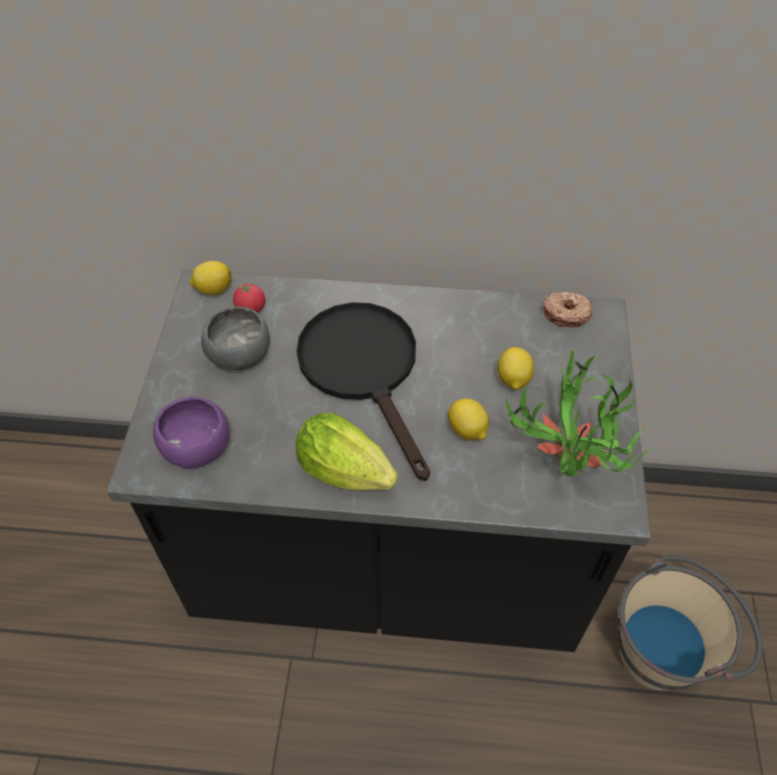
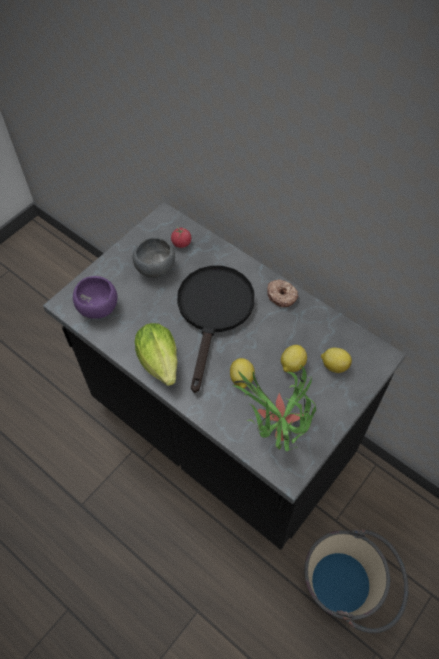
camera: 35 degrees right, 5 degrees up
(213, 289) = (170, 221): lemon -> lemon (334, 365)
(566, 313) = (359, 343): donut -> donut (282, 296)

